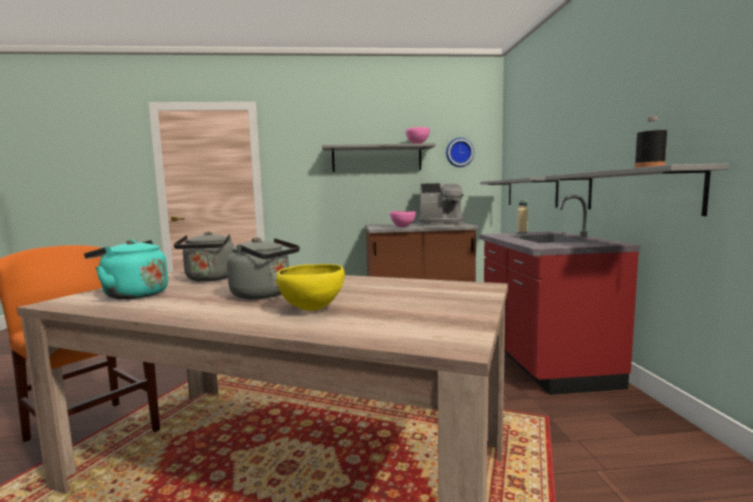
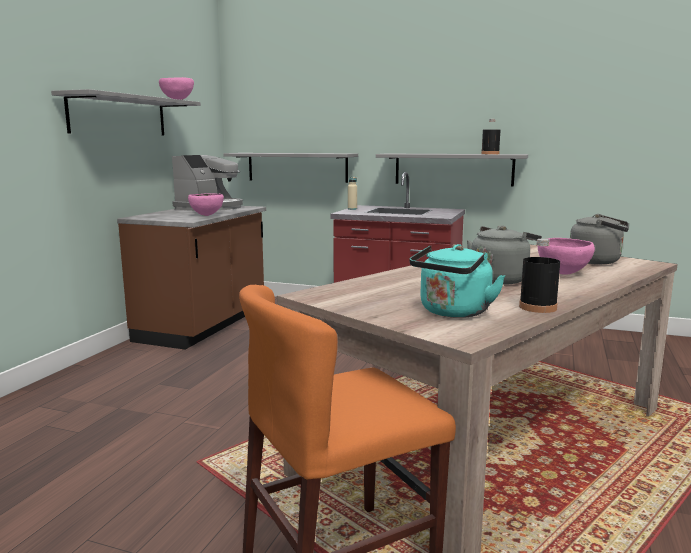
camera: 65 degrees left, 5 degrees up
(144, 311) = (537, 307): none -> black bottle
(211, 279) = (394, 290): grey kettle -> grey kettle (598, 261)
(312, 309) = (563, 274): yellow bowl -> pink bowl
(459, 152) = (193, 114): wall clock -> none

